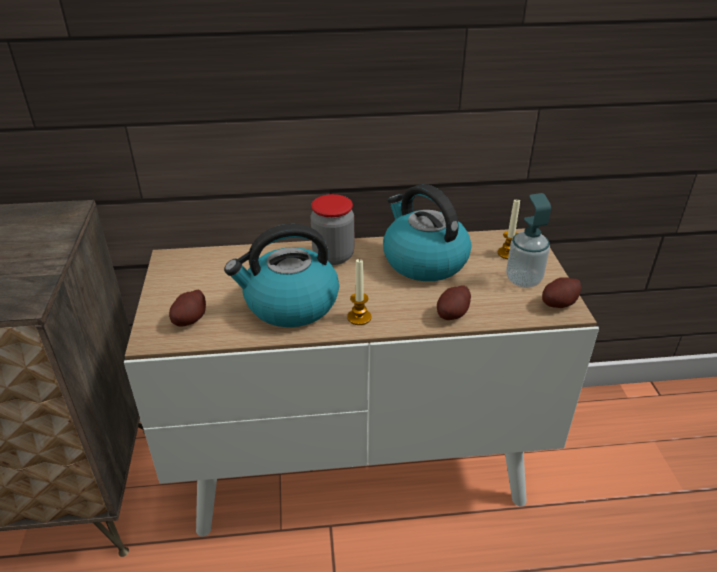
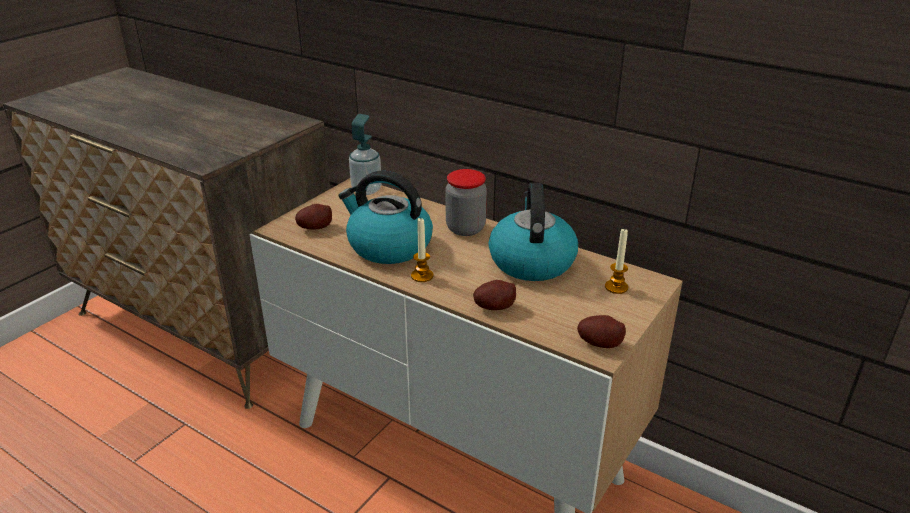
camera: 40 degrees right, 5 degrees down
(523, 280) = (597, 312): soap dispenser -> soap dispenser (366, 190)

